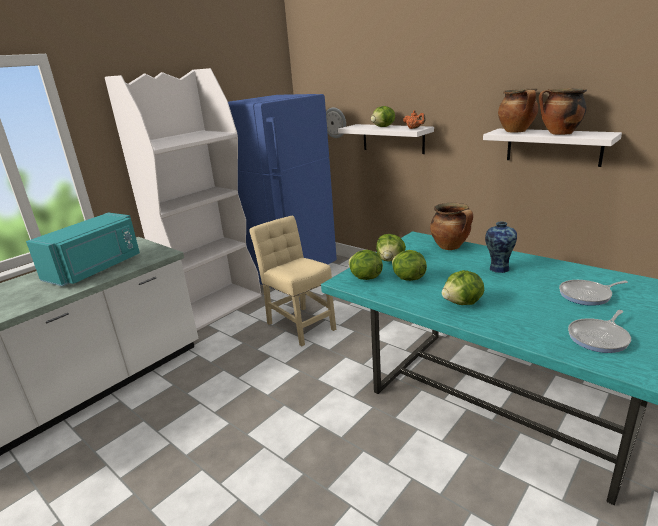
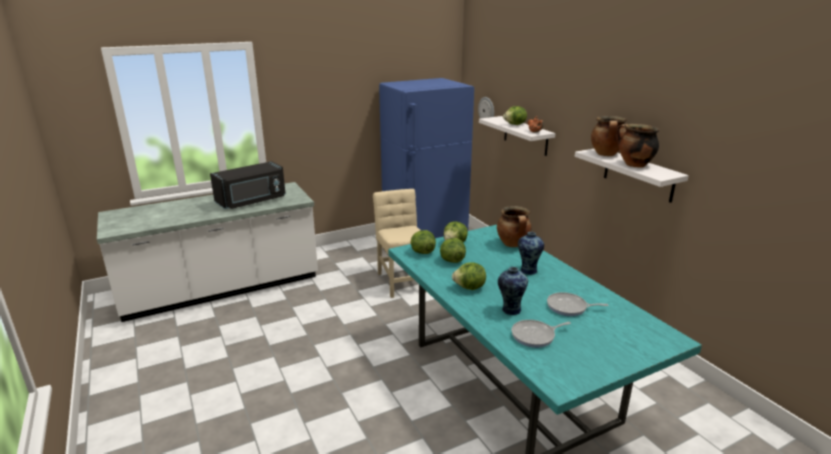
camera: 20 degrees right, 0 degrees up
(96, 269) = (252, 201): turquoise microwave -> black microwave
(214, 306) = (348, 250): white bookcase -> none
(535, 315) = (510, 310): none -> vase

